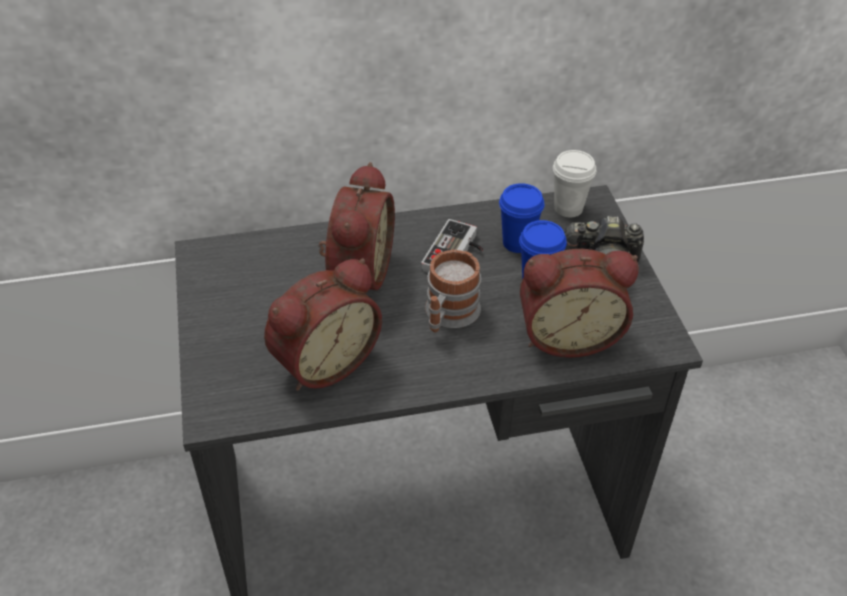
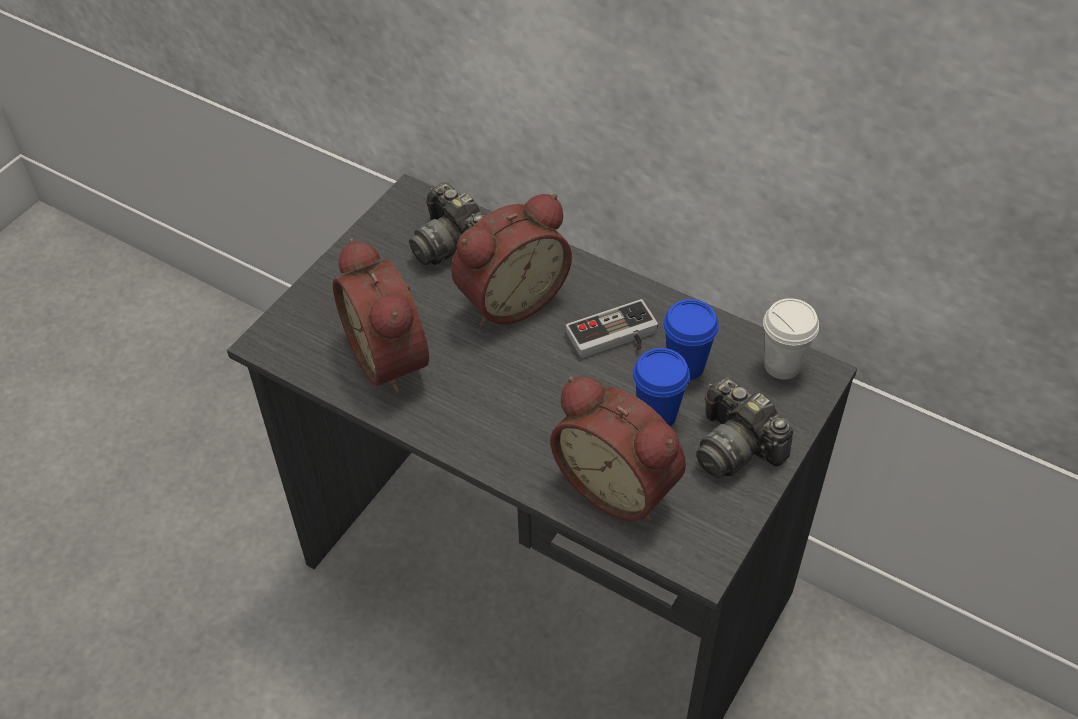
camera: 45 degrees right, 5 degrees up
(271, 264) = (451, 244): none -> camera
(323, 361) = (393, 356): alarm clock -> alarm clock turned 60 degrees clockwise
(448, 315) = (538, 390): mug -> none

